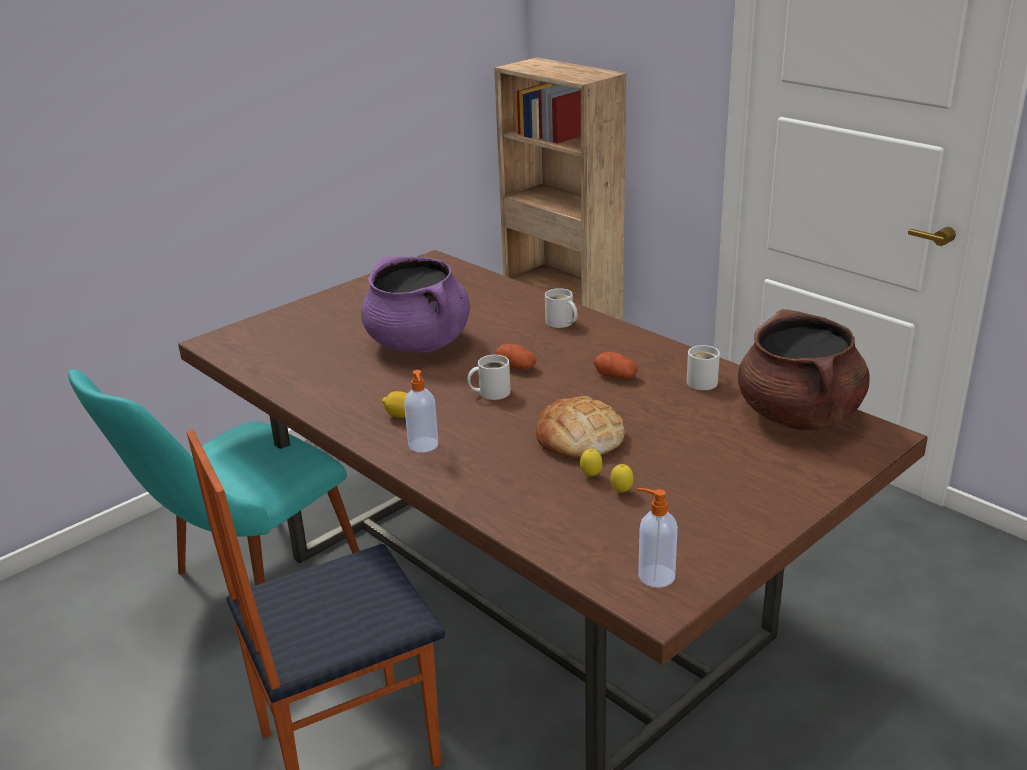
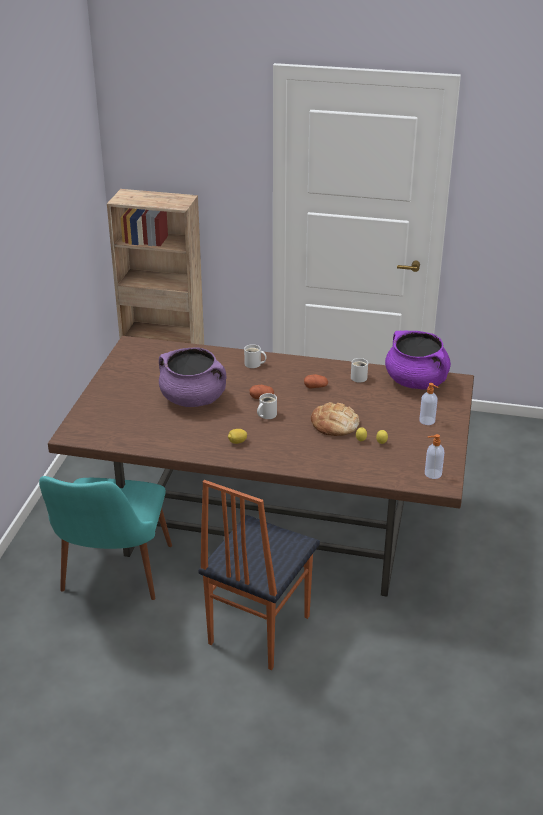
camera: 35 degrees left, 5 degrees up
(423, 445) = (268, 453): soap dispenser -> soap dispenser (427, 421)
(799, 416) = (416, 382): brown cooking pot -> purple cooking pot

